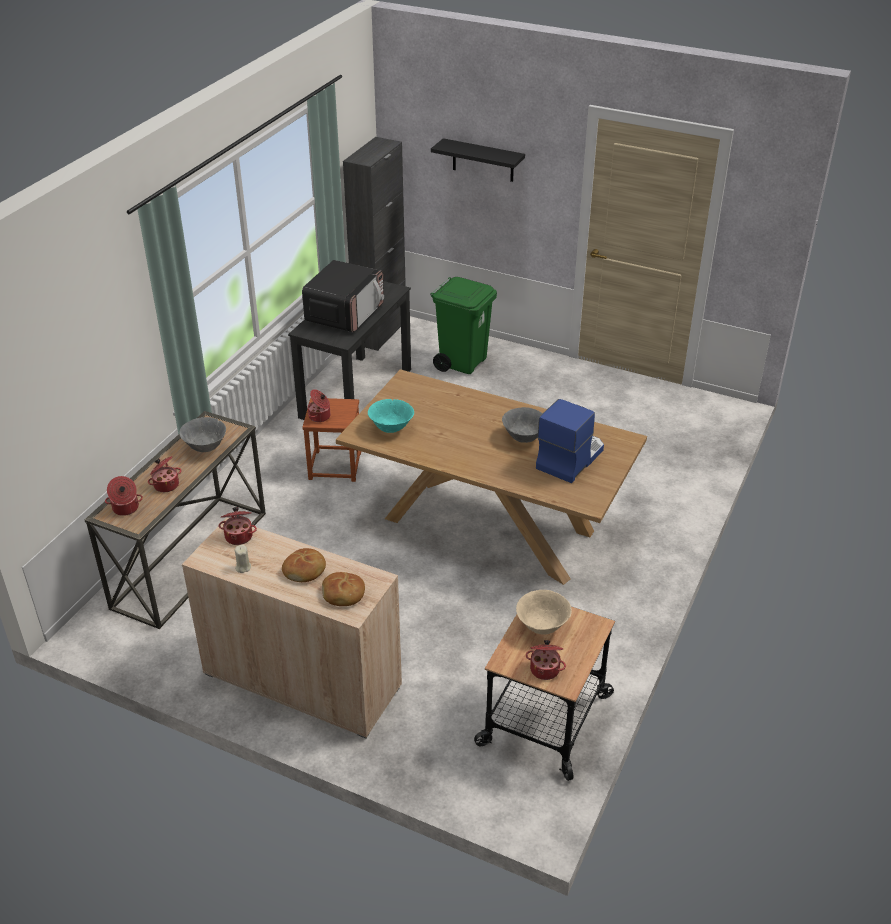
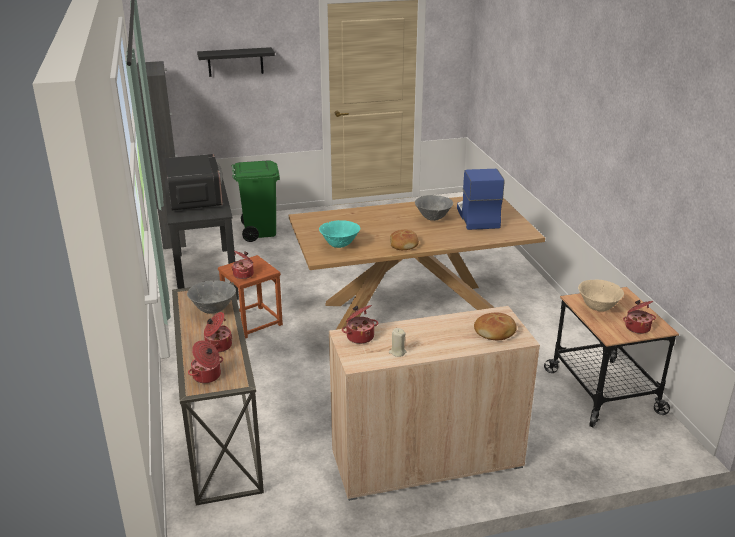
camera: 40 degrees left, 10 degrees down
(305, 570) = (445, 332): bread -> bread (404, 244)

